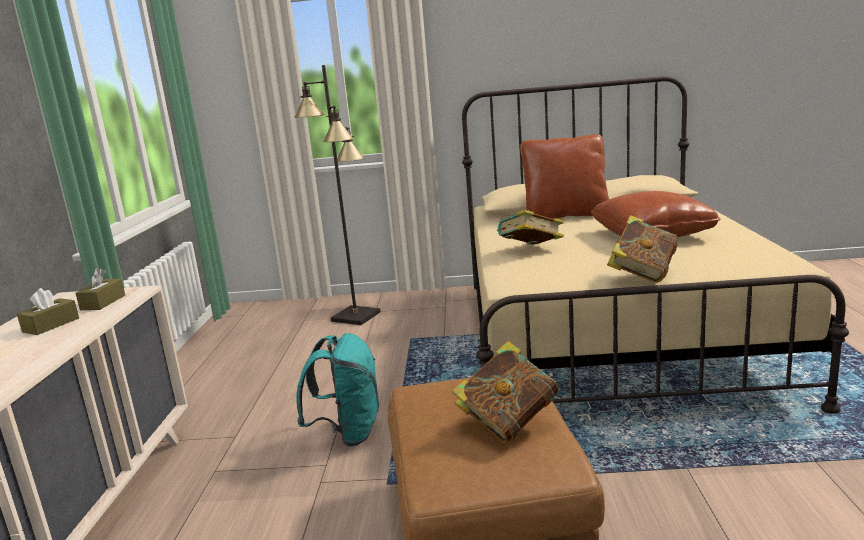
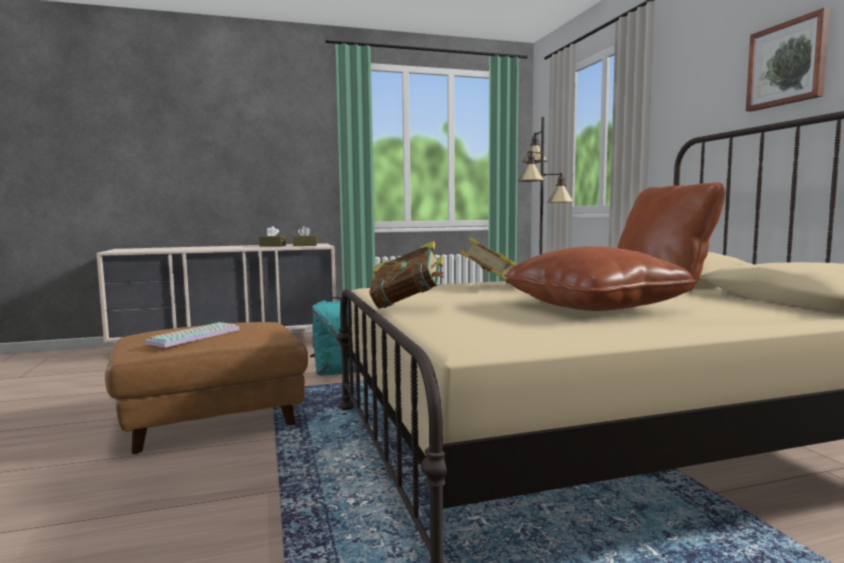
camera: 70 degrees right, 10 degrees down
(508, 423) = (194, 336): book -> keyboard
(550, 42) = (787, 64): none -> picture

